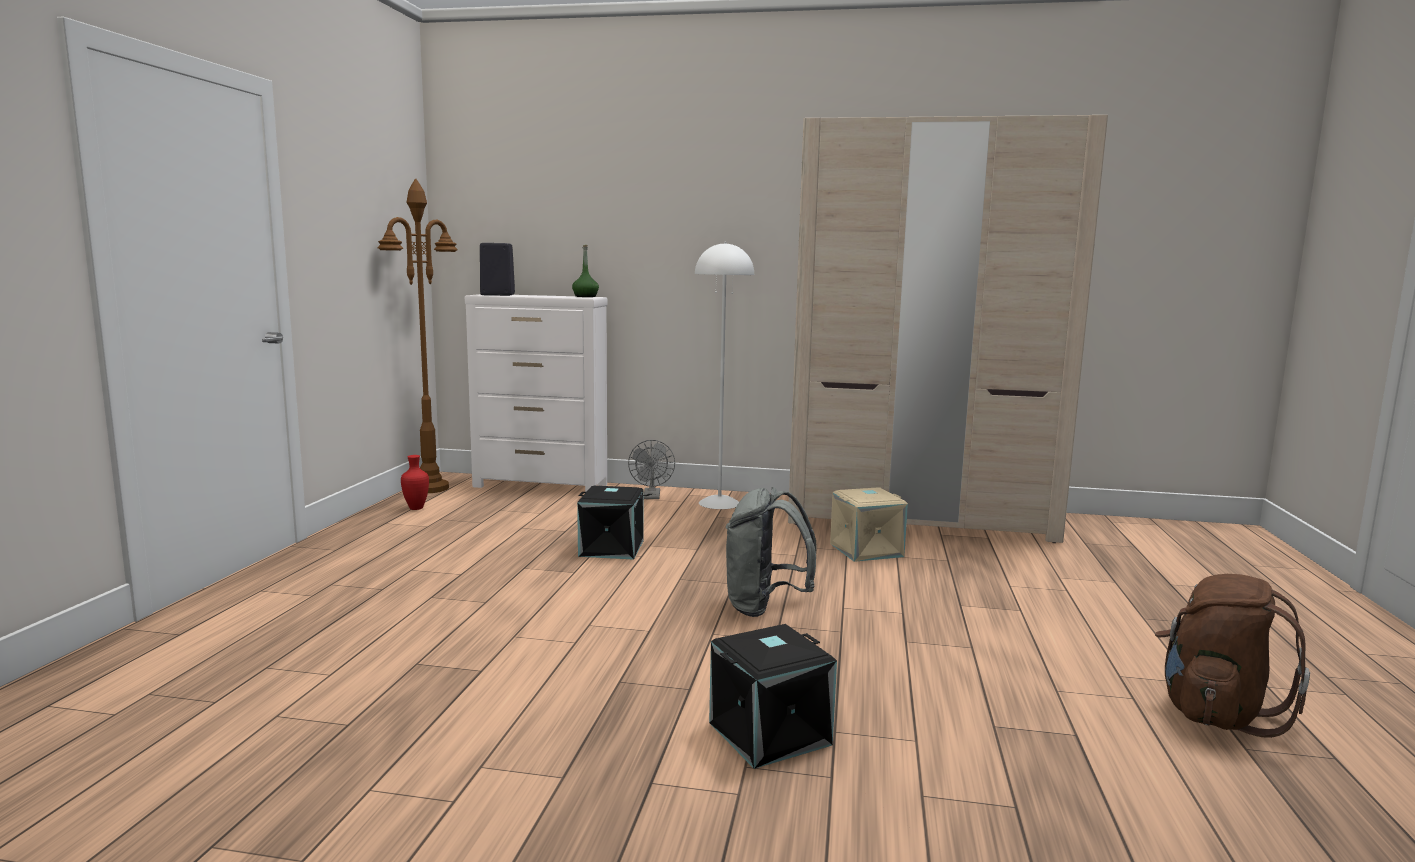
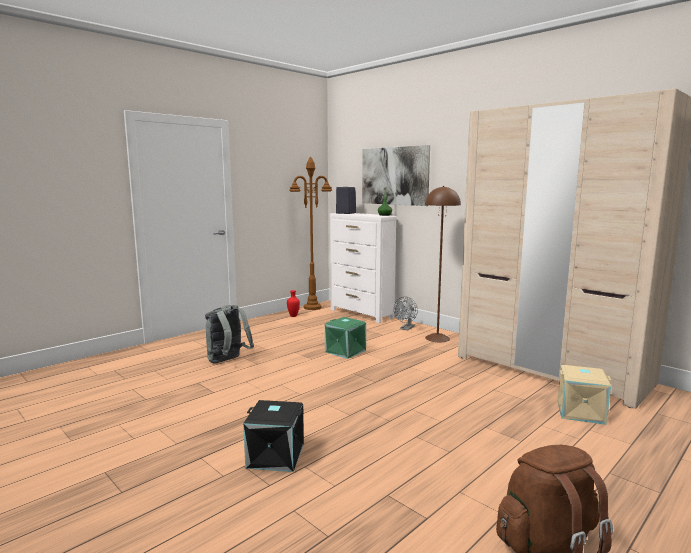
camera: 35 degrees right, 0 degrees up
(595, 224) = (394, 176): none -> picture
(612, 548) = (346, 351): black storage box -> green storage box
(719, 503) = (437, 338): white floor lamp -> brown floor lamp
(765, 607) = (371, 398): grey backpack -> grey backpack (227, 361)
(866, 549) = (480, 381): beige storage box -> beige storage box (581, 412)

